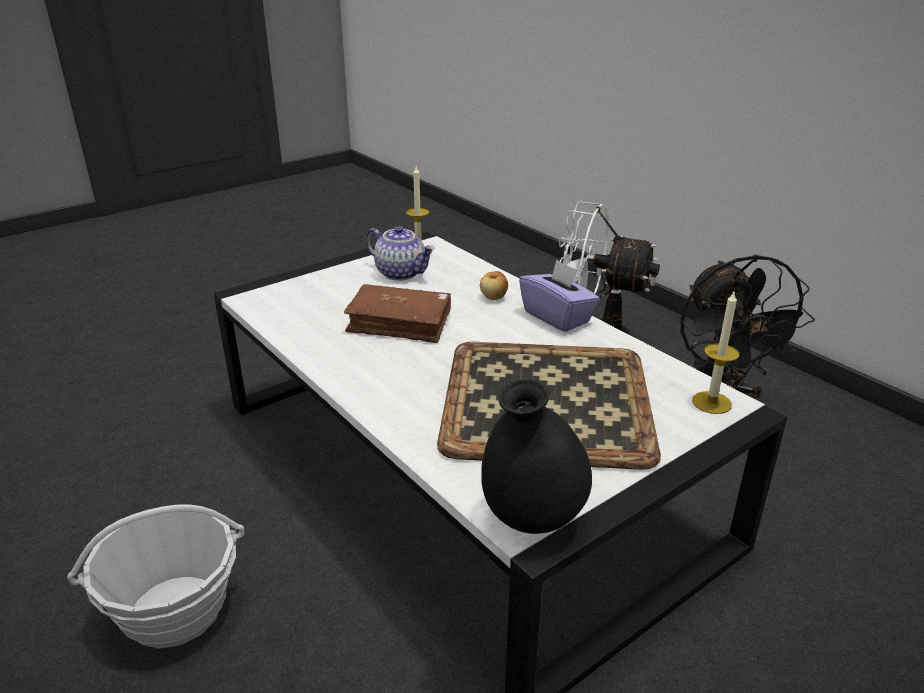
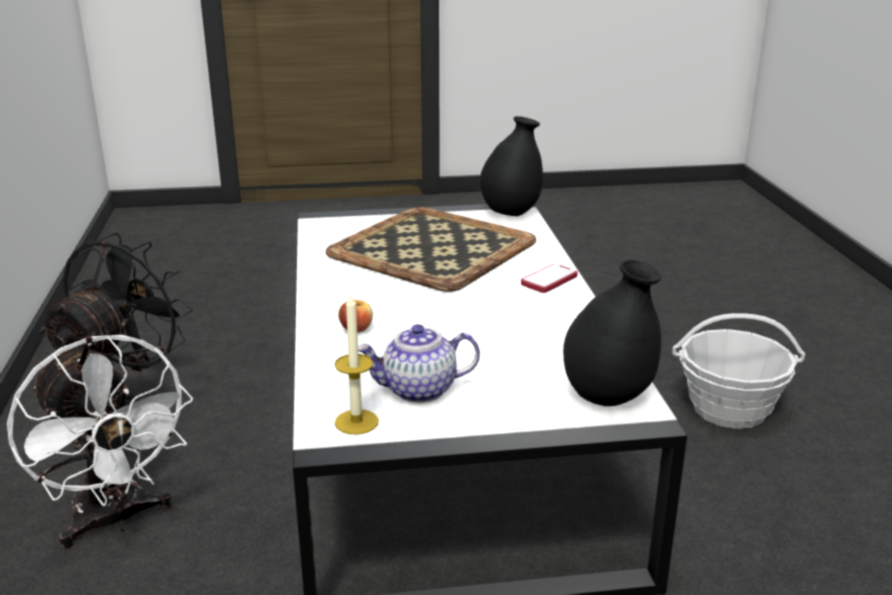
camera: 150 degrees left, 5 degrees down
(272, 299) = (607, 396): none -> black vase
(379, 393) = (549, 280): none -> phone
(400, 323) = (482, 328): brown book -> none
(401, 273) = (418, 390): teapot -> teapot turned 75 degrees counterclockwise
(557, 317) = (329, 295): purple tissue box -> none
(711, 402) = (328, 225): candle -> none

